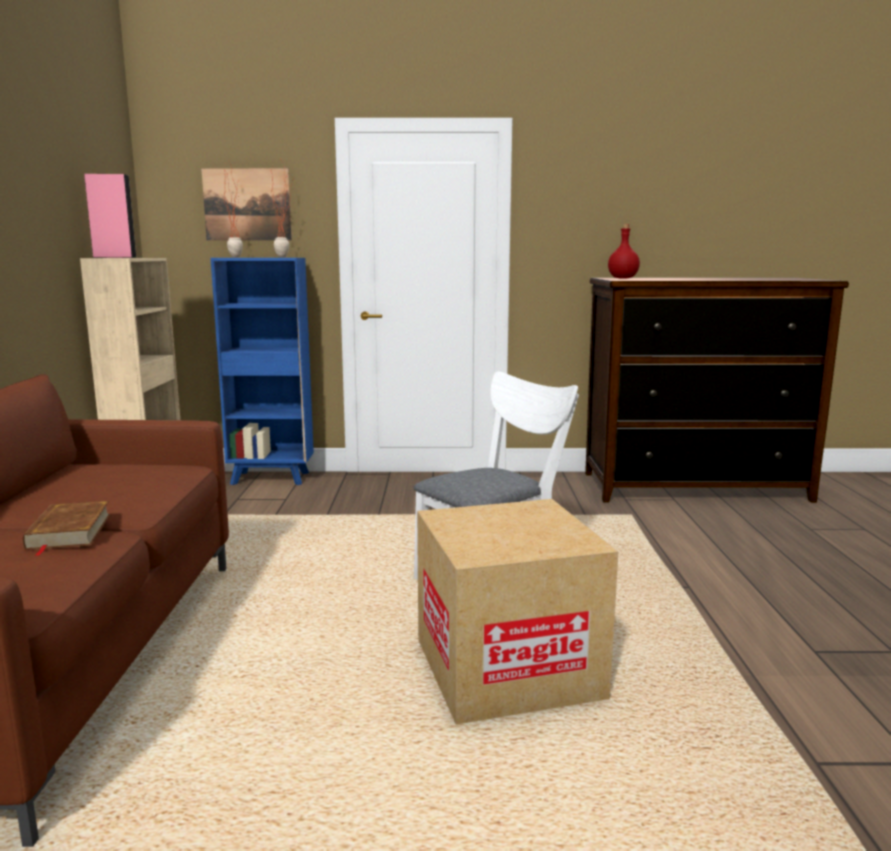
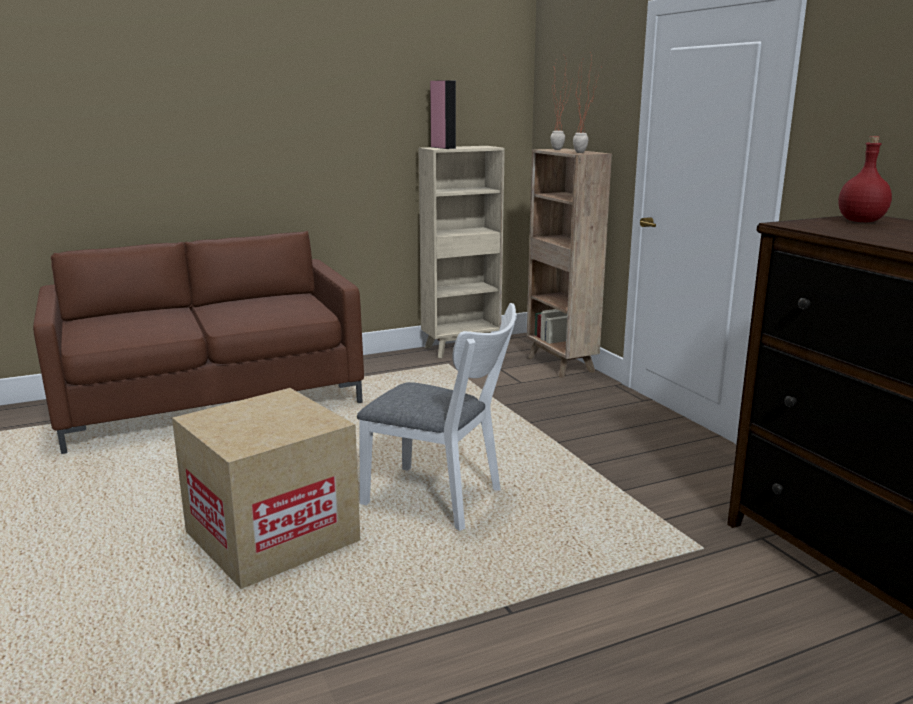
camera: 65 degrees right, 5 degrees up
(69, 532) = (180, 323): brown book -> none
(247, 204) = (586, 97): picture -> none
(272, 478) = (561, 365): blue bookcase -> brown bookcase

